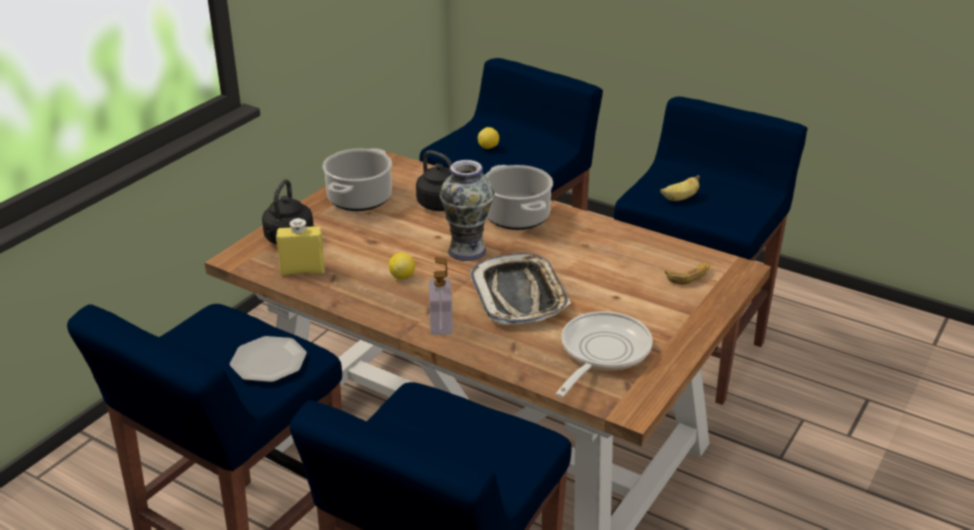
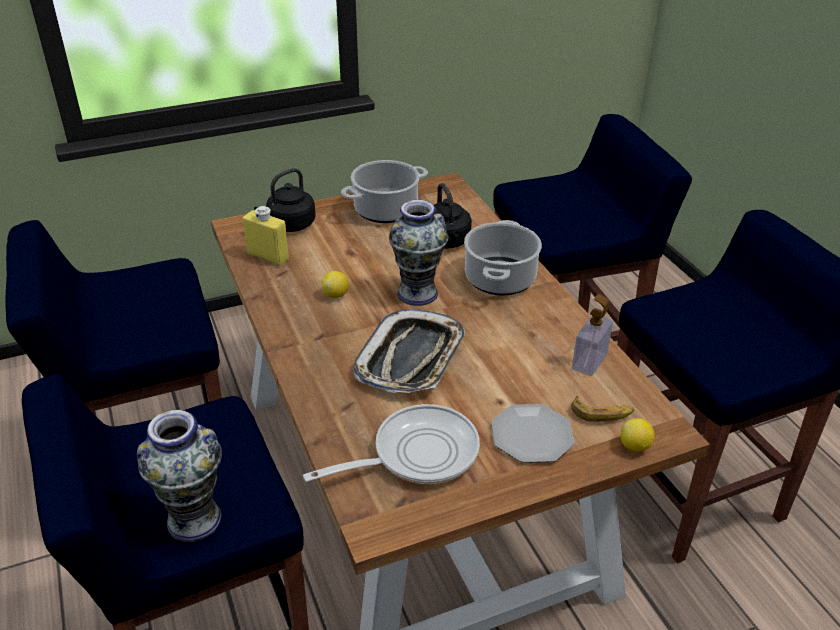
camera: 35 degrees right, 5 degrees up
(268, 361) = (157, 325): plate -> plate (531, 435)
(441, 323) = (314, 354): soap dispenser -> soap dispenser (589, 361)
(488, 147) = (557, 202): lemon -> lemon (635, 446)
(493, 469) = (194, 519): none -> vase
(680, 198) = (695, 324): banana -> none

